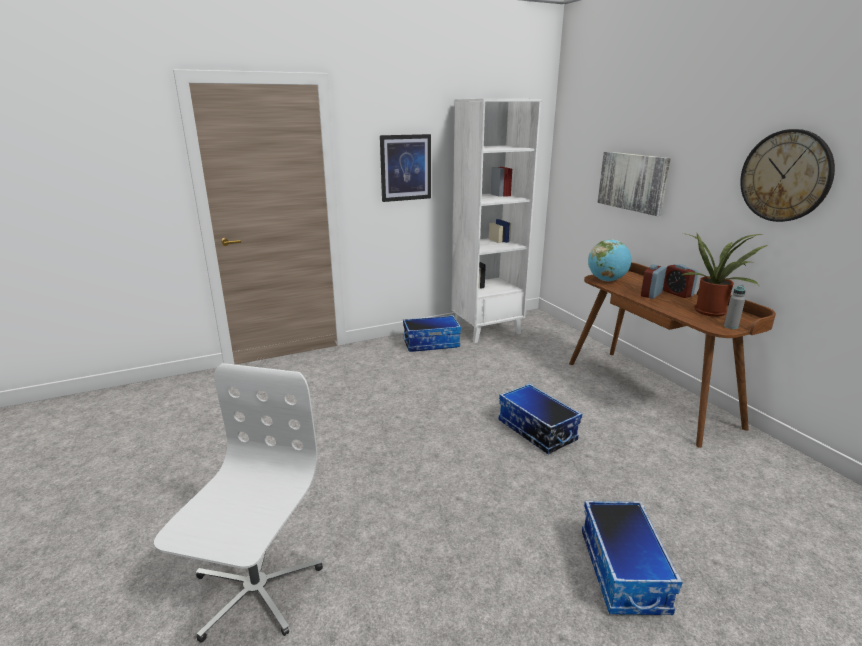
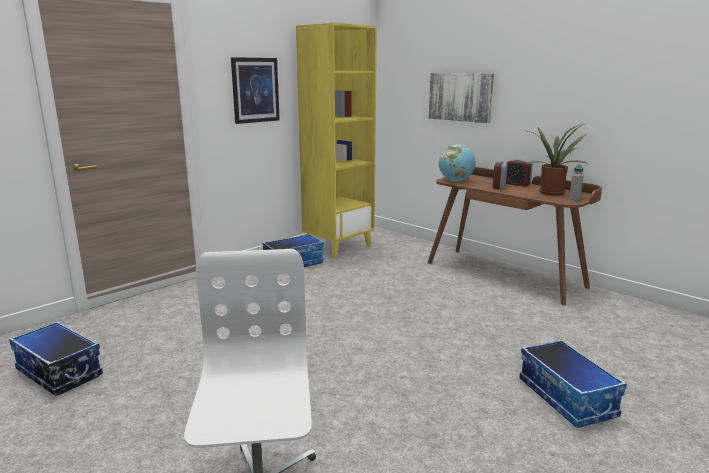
camera: 20 degrees left, 5 degrees down
(487, 330) = (338, 246): white bookcase -> yellow bookcase
(536, 431) = (433, 315): storage box -> storage box (58, 373)
(785, 176) = (593, 79): wall clock -> none

